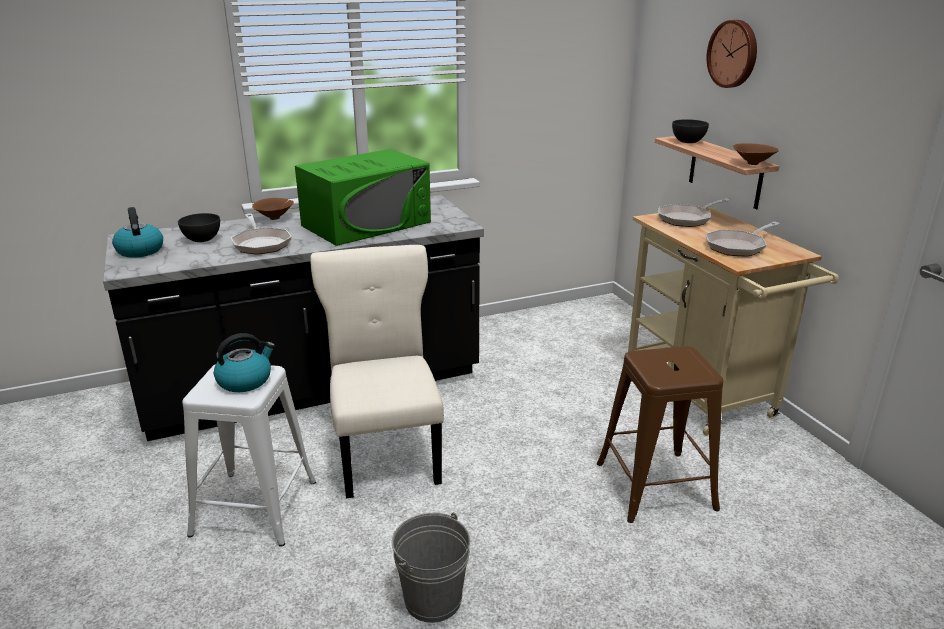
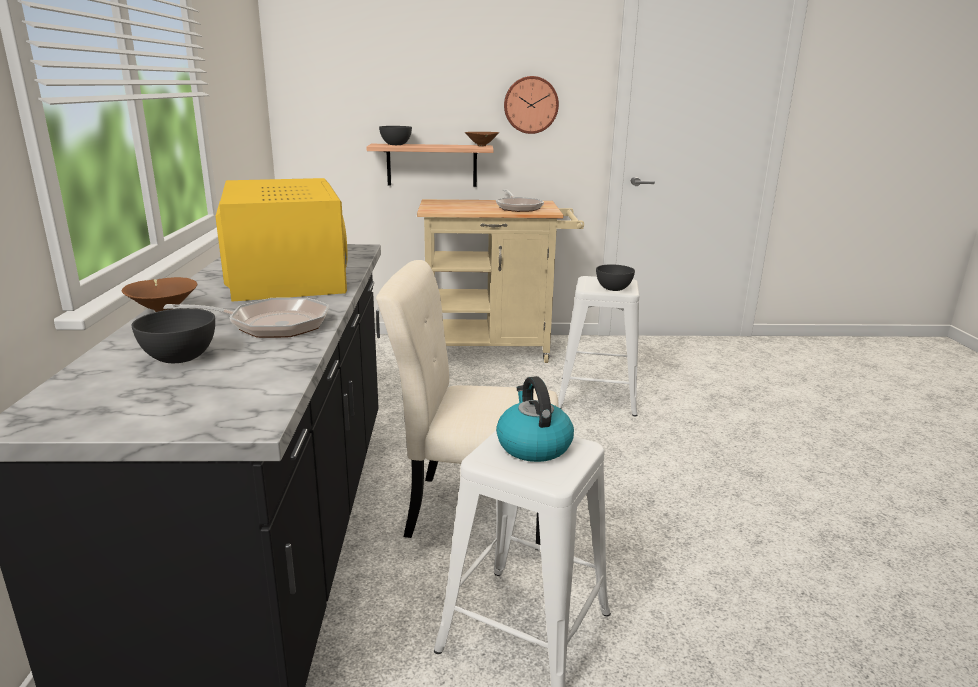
camera: 70 degrees left, 5 degrees down
(140, 250) = (148, 407): kettle -> none
(367, 224) = (286, 275): green microwave -> yellow microwave
(433, 599) = (710, 523): grey bucket -> none
(655, 486) = (597, 395): brown stool -> white stool
(657, 370) = (613, 289): none -> grey bowl
(687, 219) = (445, 205): frying pan -> none
(734, 54) = (418, 60): wall clock -> wall clock (530, 105)

